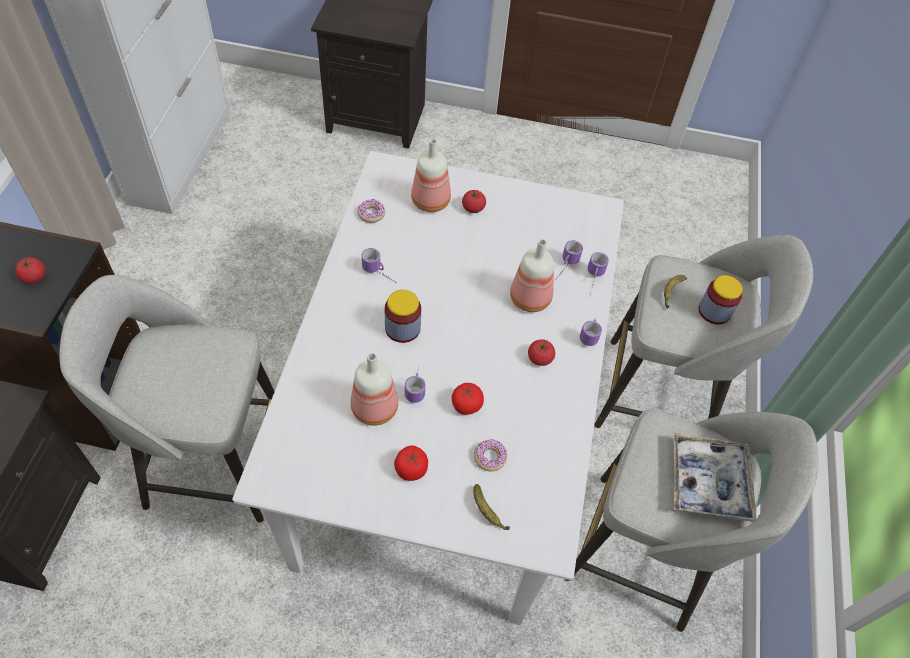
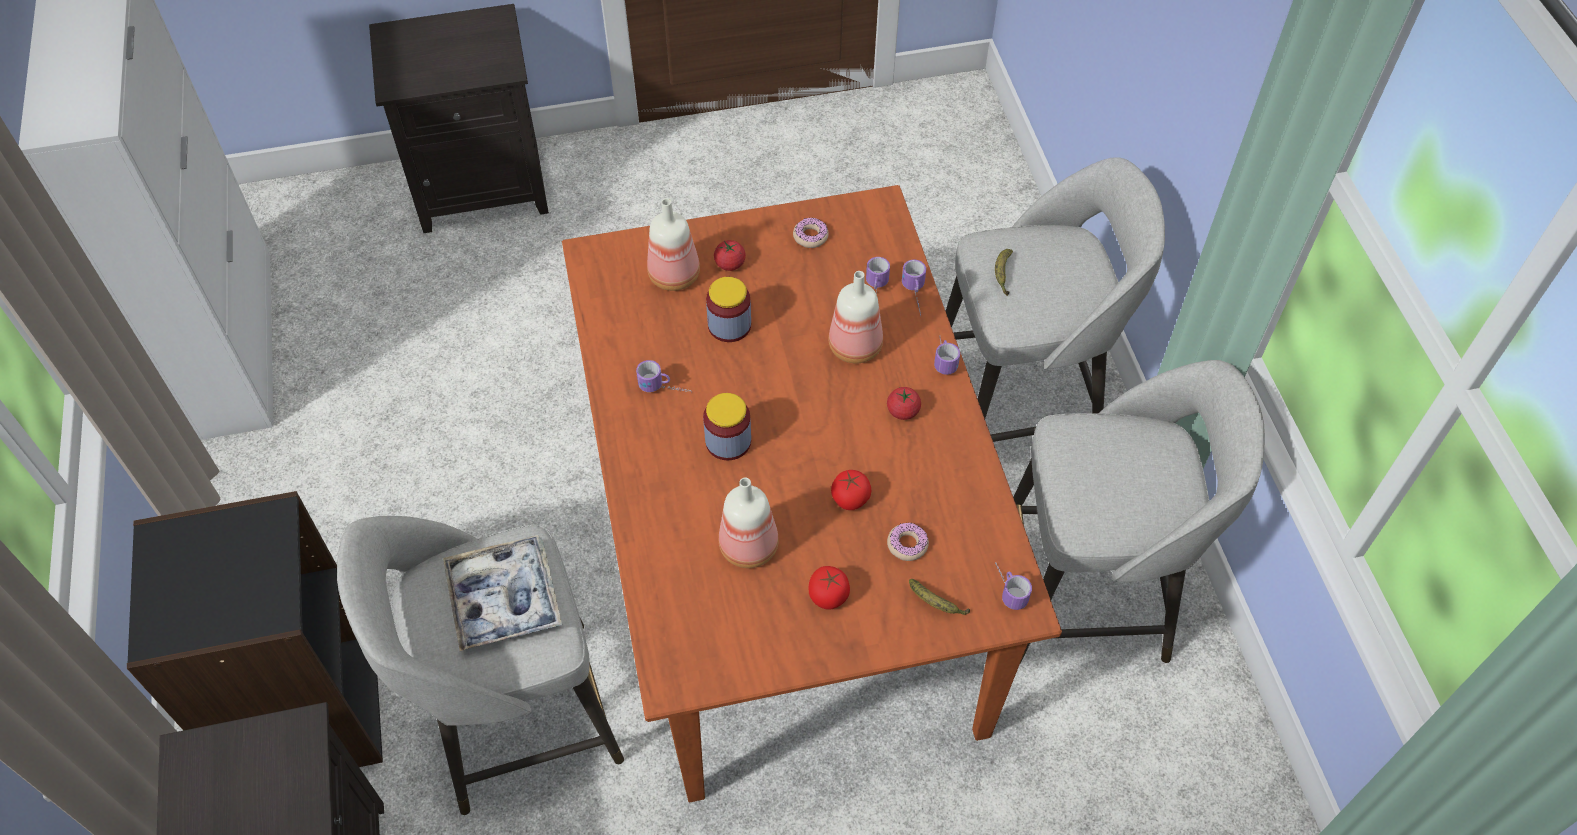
camera: 20 degrees left, 0 degrees up
(34, 277) = (240, 568): tomato -> none
(371, 214) = (611, 319): donut -> donut (810, 236)
(416, 386) = (782, 502): mug -> mug (1007, 588)
(445, 434) = (790, 558): white dining table -> brown dining table
(709, 481) = (1146, 471): tray -> tray (504, 599)
(714, 311) = (1060, 277): jar -> jar (729, 325)

